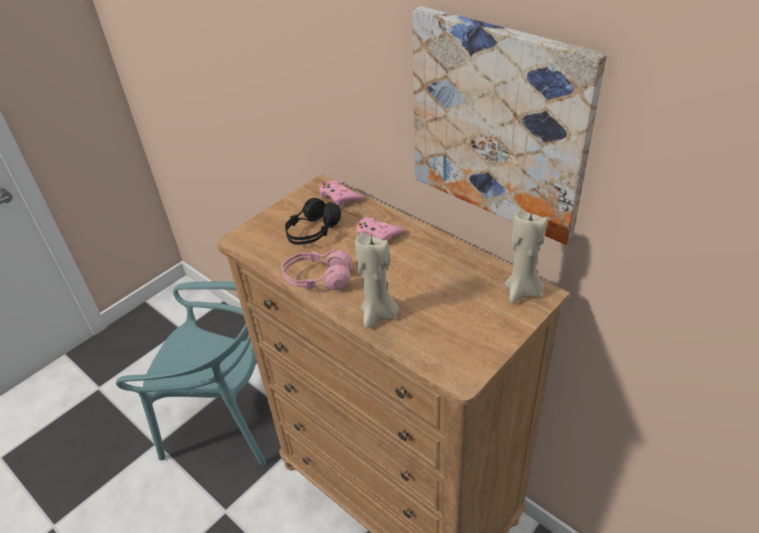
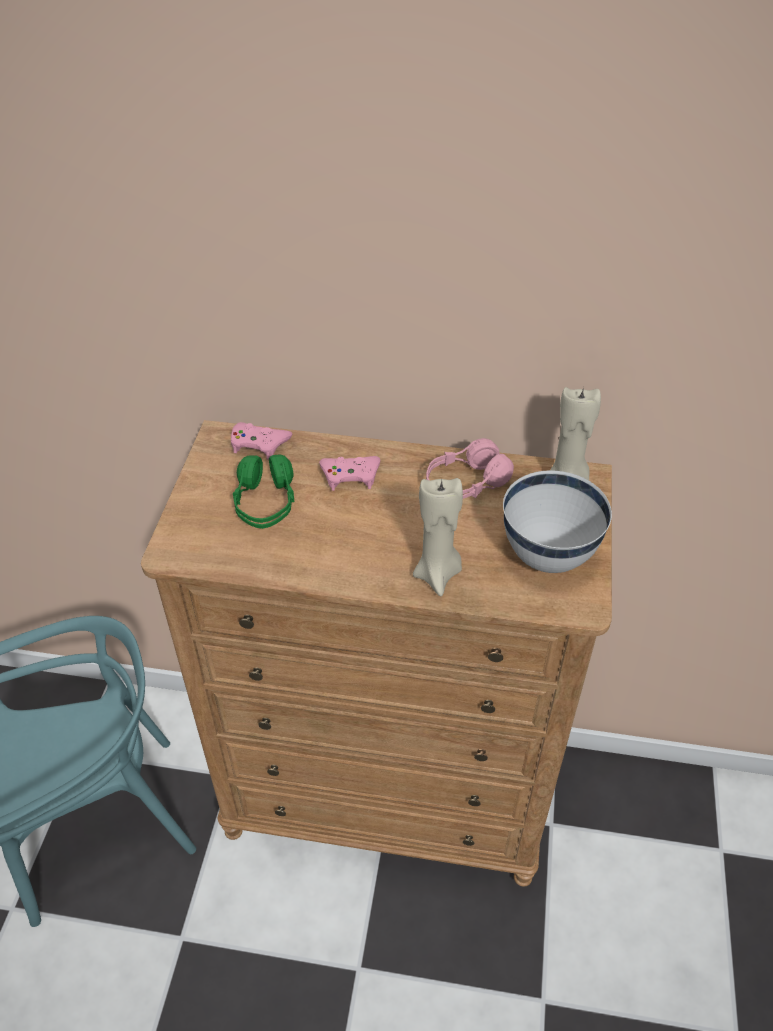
camera: 35 degrees left, 5 degrees up
(313, 232) = (265, 503): black headphones -> green headphones
(318, 280) = (327, 562): pink headphones -> pink headphones (465, 484)
(463, 335) = (547, 557): none -> white bowl
(499, 124) = (504, 293): picture -> none

